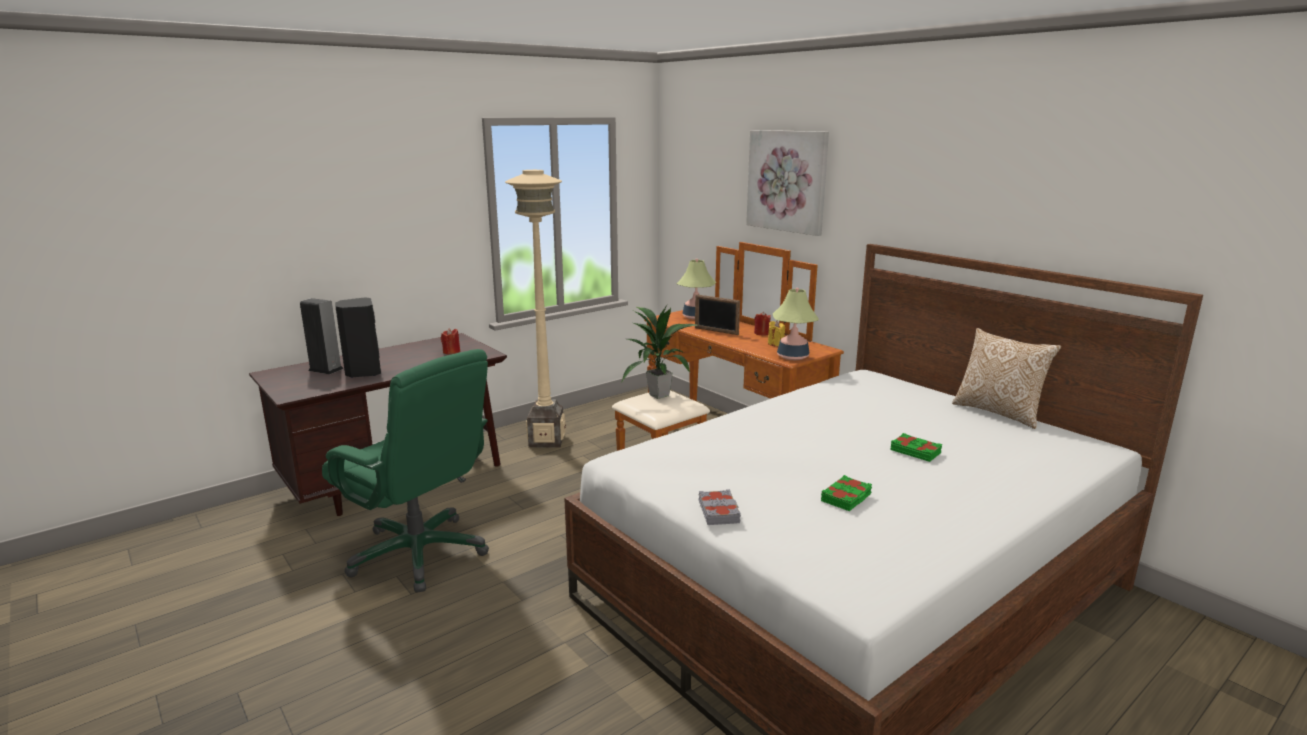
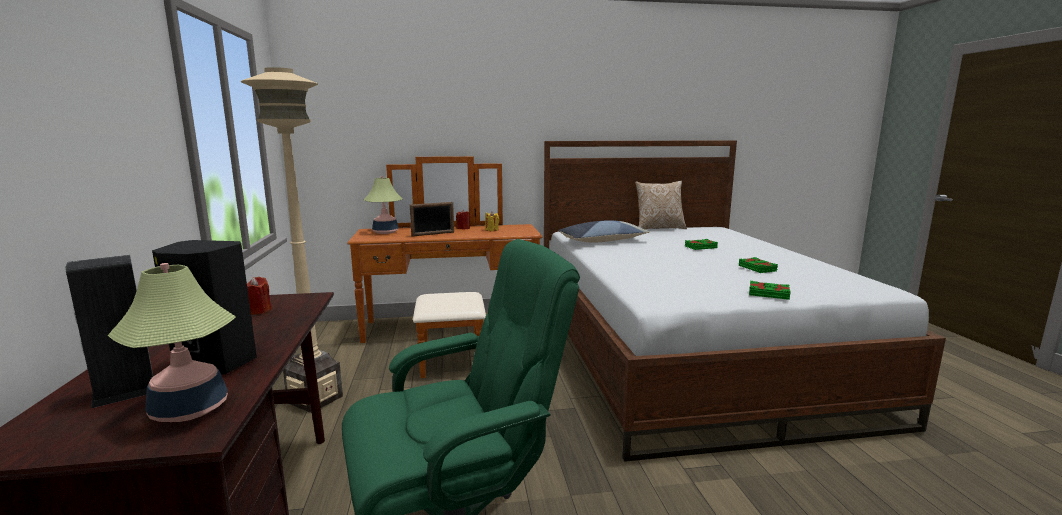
camera: 60 degrees left, 5 degrees down
(659, 395) = (438, 297): potted plant -> none
(719, 512) = (768, 294): grey book -> green book
(787, 181) = (456, 100): picture -> none
(792, 357) = (525, 232): table lamp -> table lamp (189, 409)
(847, 397) = (602, 241): none -> pillow

